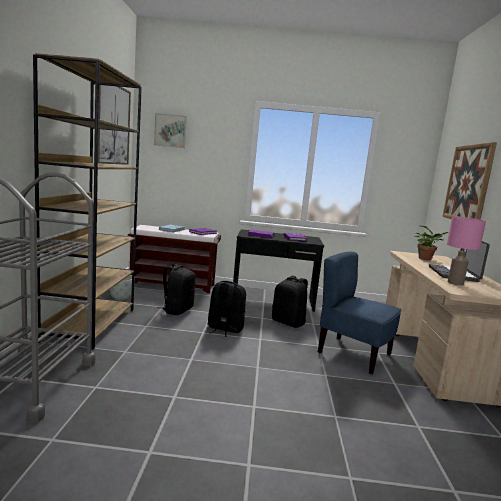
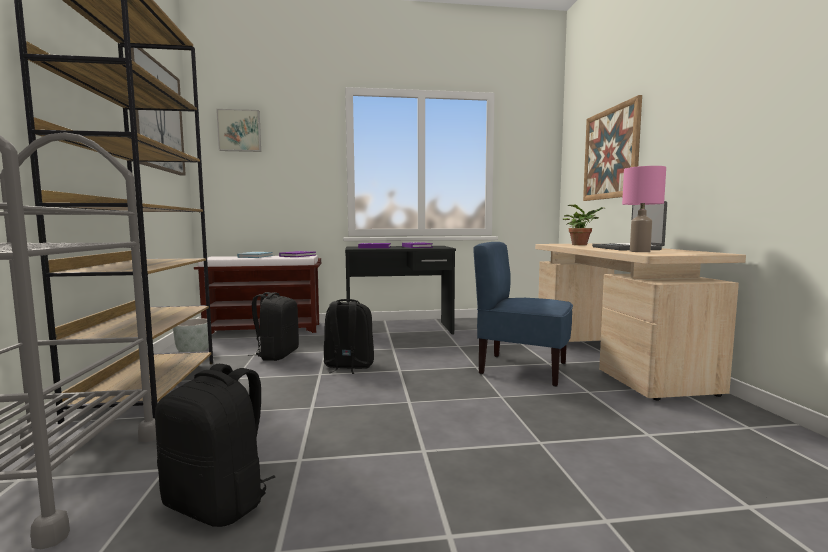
camera: 10 degrees left, 5 degrees down
(288, 322) = (428, 349): black backpack -> black backpack (219, 503)

